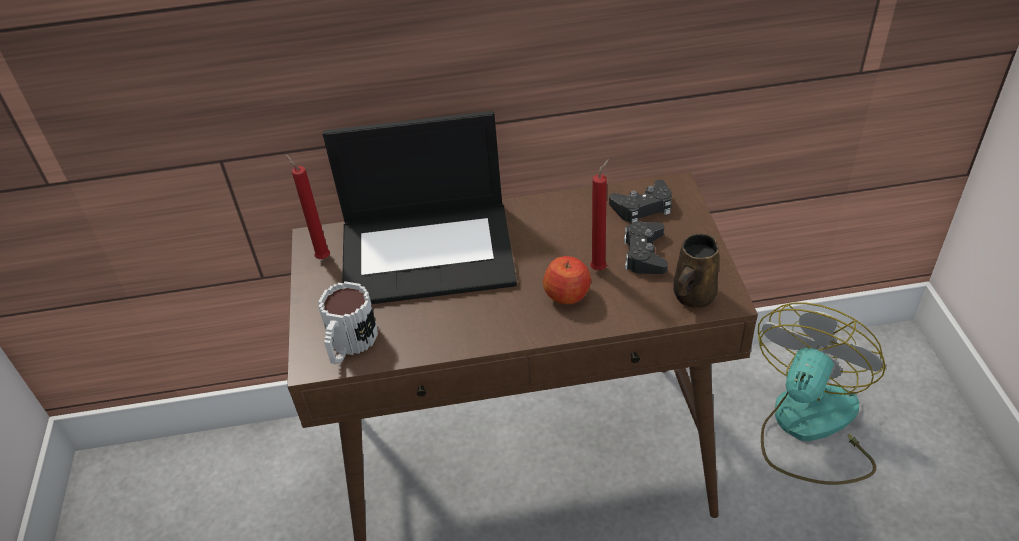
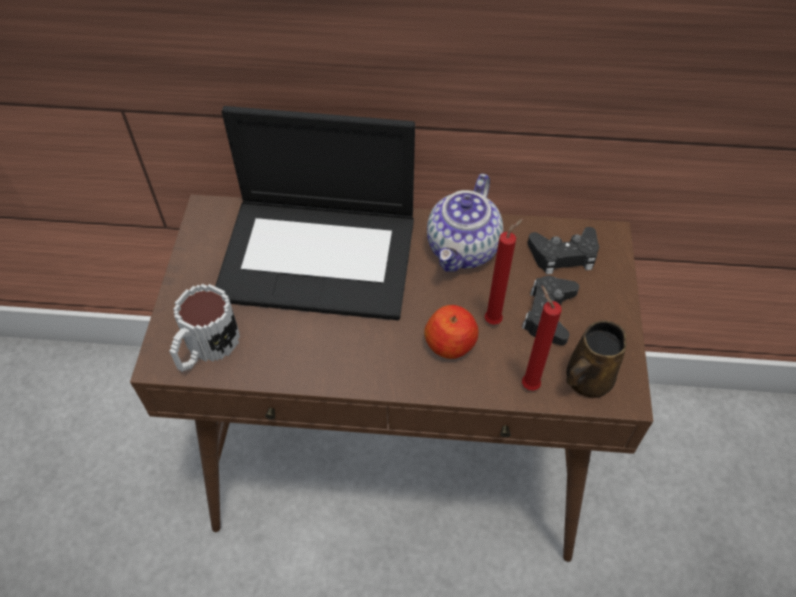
camera: 10 degrees right, 10 degrees up
(321, 257) = (209, 235): red candle -> red candle (528, 383)
(555, 221) = (463, 249): none -> teapot
(808, 428) = (690, 489): fan -> none

